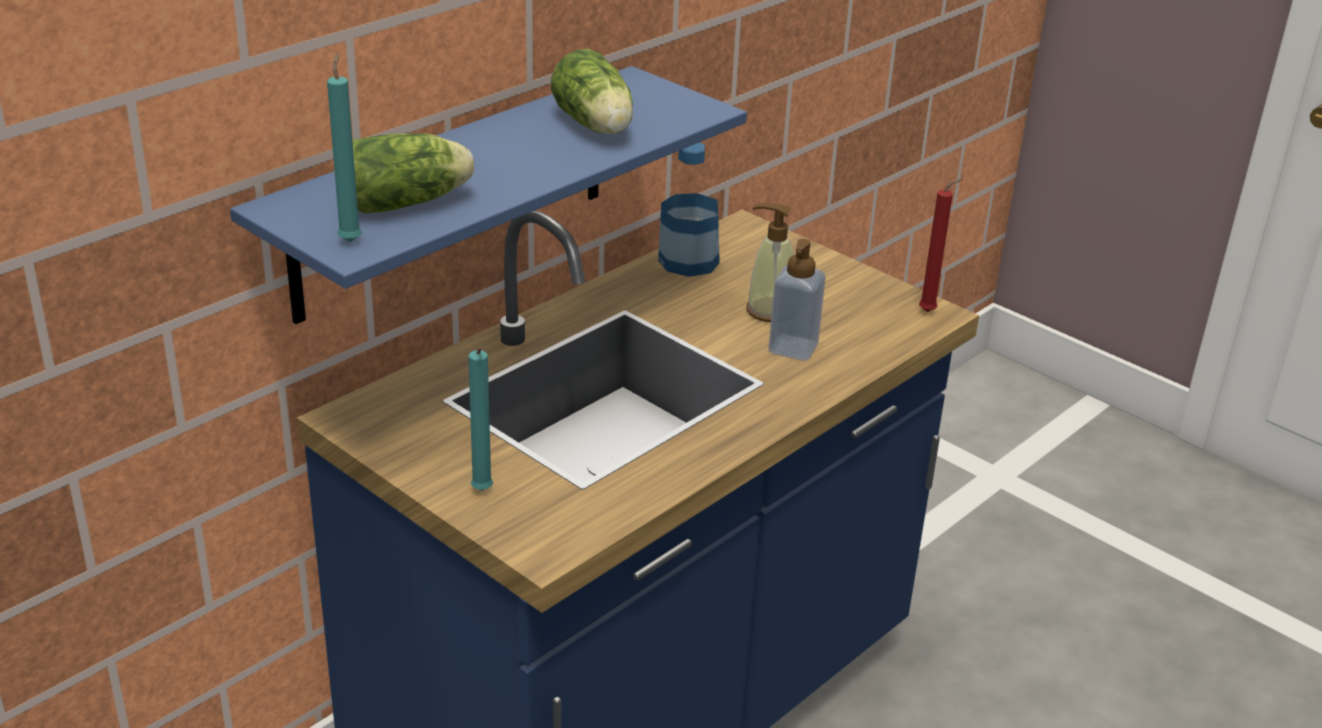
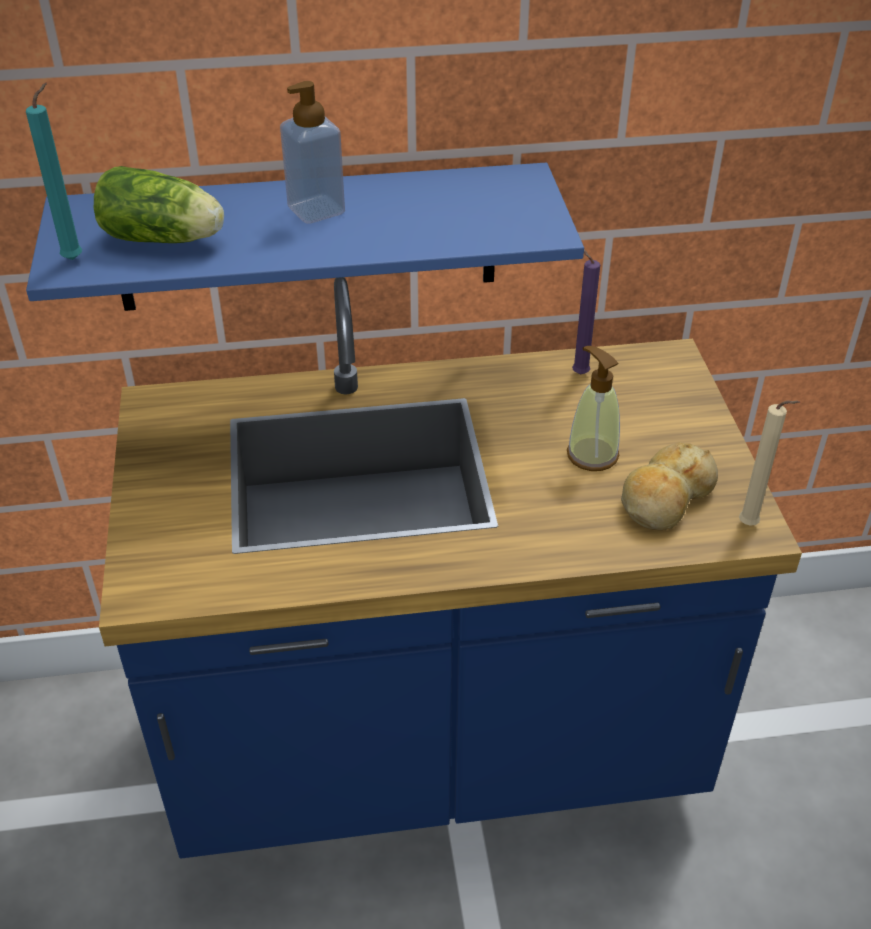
camera: 40 degrees right, 10 degrees up
(482, 493) = (159, 517): turquoise candle -> none
(595, 126) = (419, 216): lettuce -> none
(688, 261) = (578, 373): bottle -> purple candle
(793, 348) = (567, 503): soap dispenser -> soap dispenser (316, 210)
(855, 318) = (665, 499): none -> bread
(930, 312) = (751, 526): red candle -> beige candle

